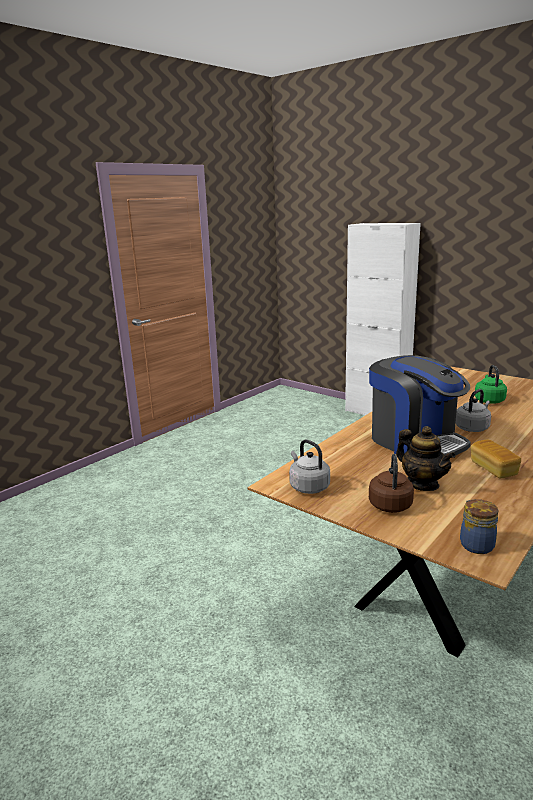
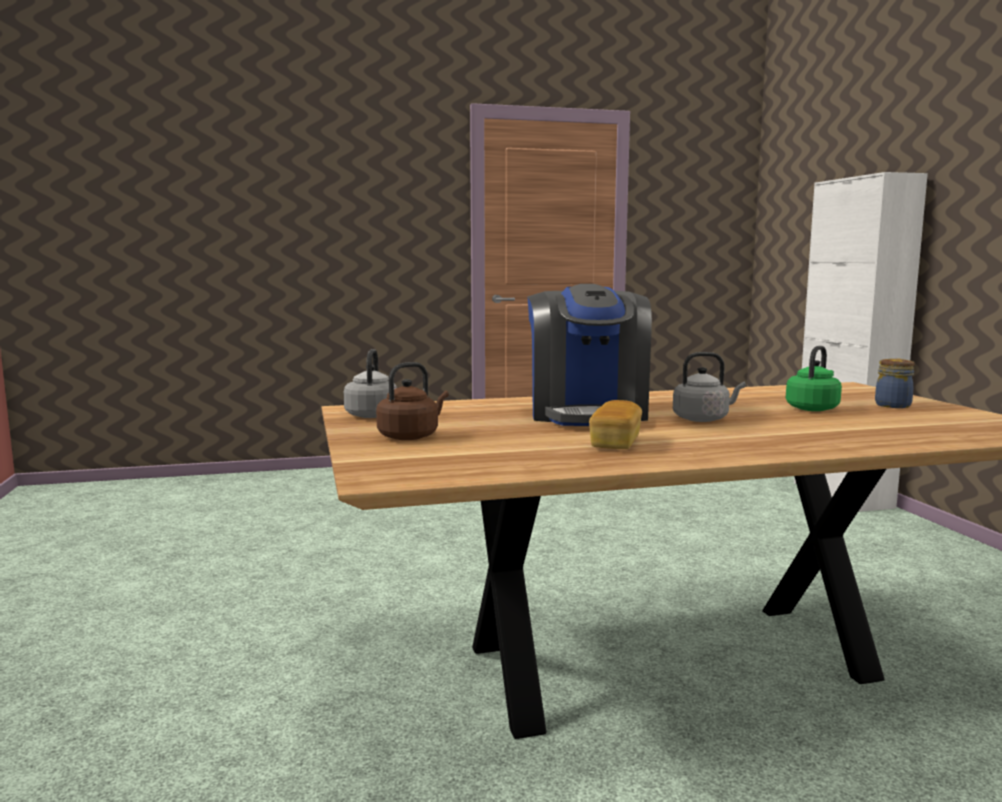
camera: 35 degrees right, 10 degrees down
(422, 484) = (490, 434): teapot -> none
(475, 544) = (404, 471): jar -> jar (892, 405)

